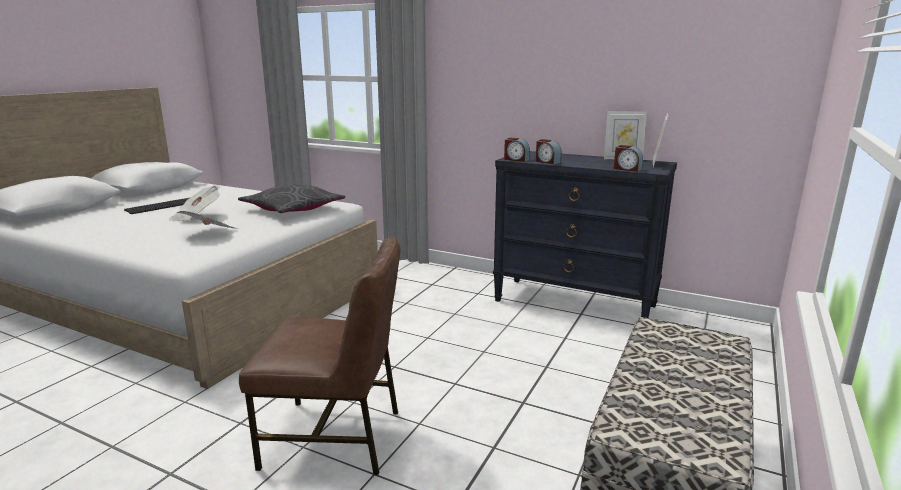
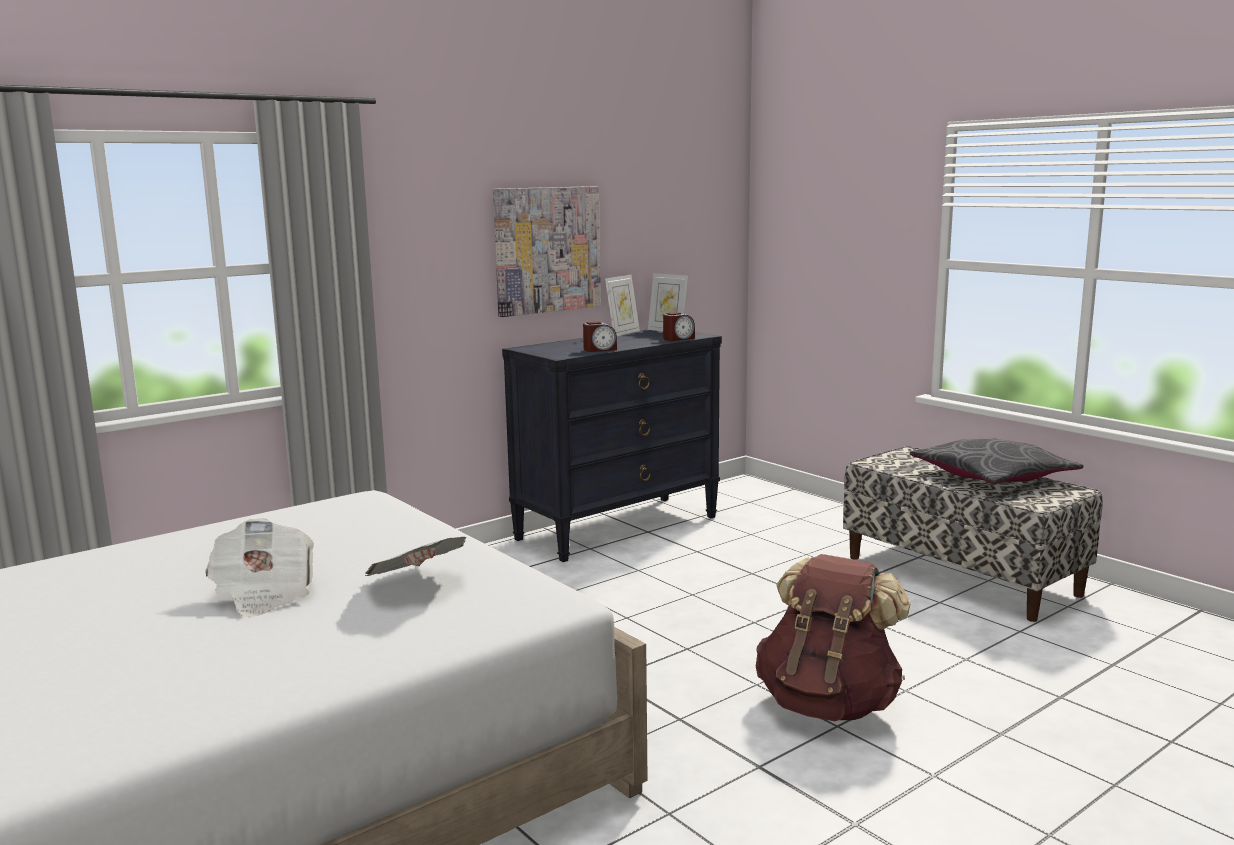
camera: 65 degrees left, 5 degrees down
(164, 205) = (89, 625): keyboard -> none
(293, 209) = (341, 525): grey pillow -> grey pillow (992, 477)
(335, 438) = (828, 704): brown chair -> brown backpack
(516, 159) = (566, 355): alarm clock -> none
(568, 83) = (547, 250): none -> picture

